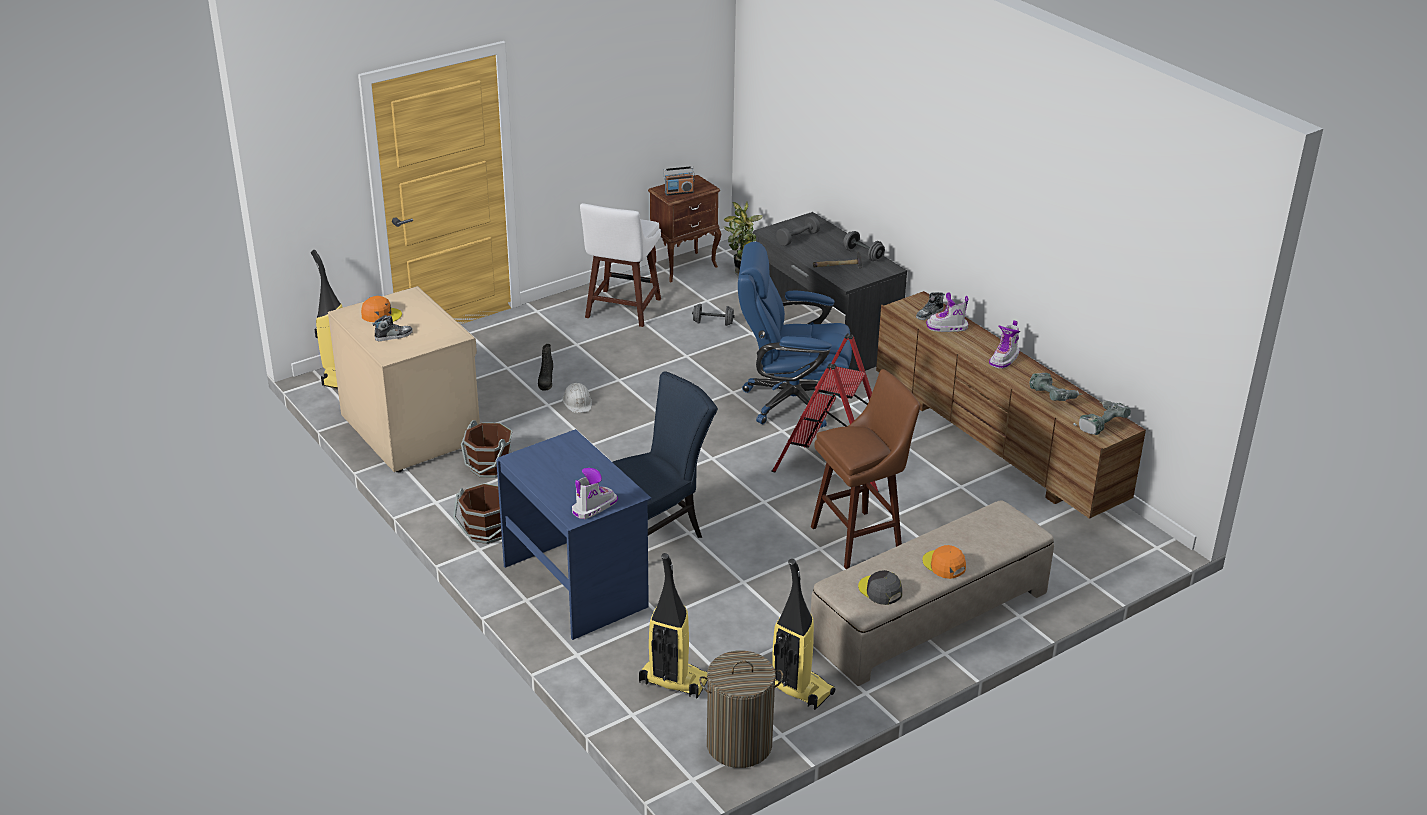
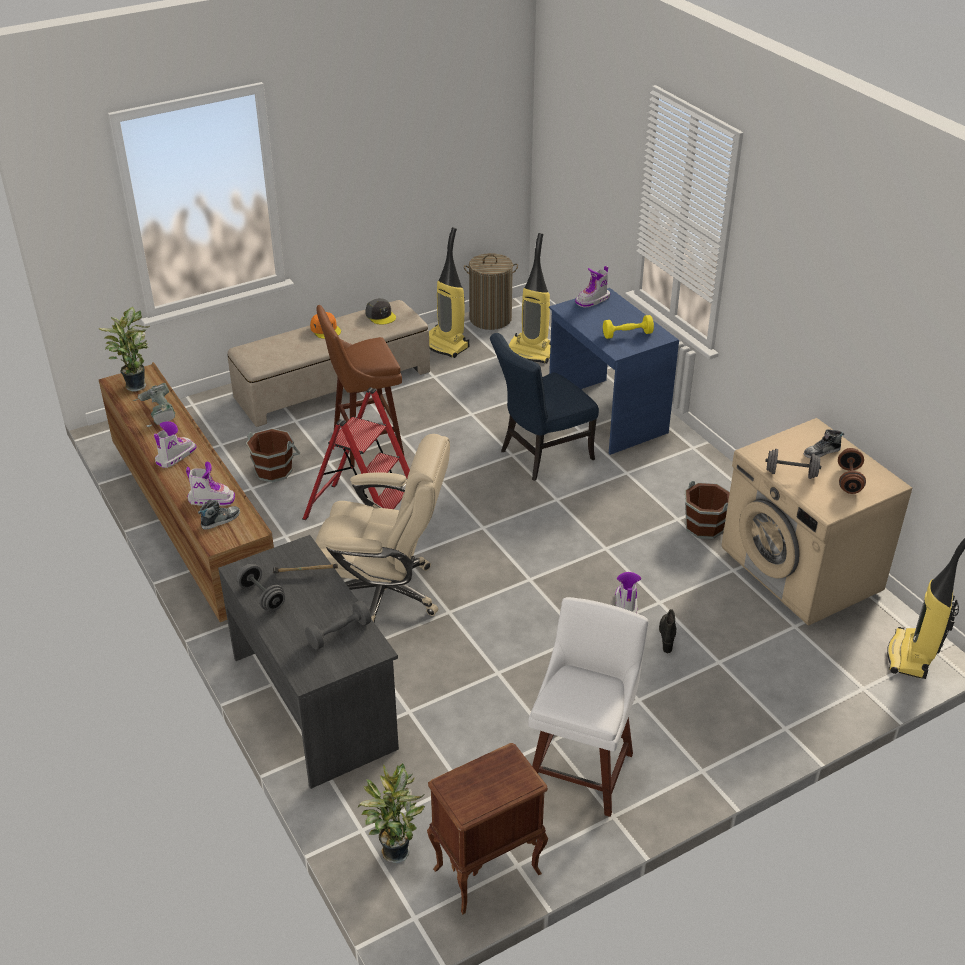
camera: 175 degrees left, 5 degrees up
(381, 315) = (849, 480): orange cap -> brown dumbbell
(486, 531) = (690, 462): brown bucket -> brown bucket (273, 470)
(557, 460) = (627, 334): none -> yellow dumbbell
(577, 402) = (626, 604): white hard hat -> boot
(679, 192) = (496, 769): radio -> none
(713, 323) = (457, 734): grey dumbbell -> grey dumbbell (791, 473)
(792, 402) = (384, 595): blue office chair -> beige office chair
(1099, 424) = (136, 385): power drill -> potted plant

